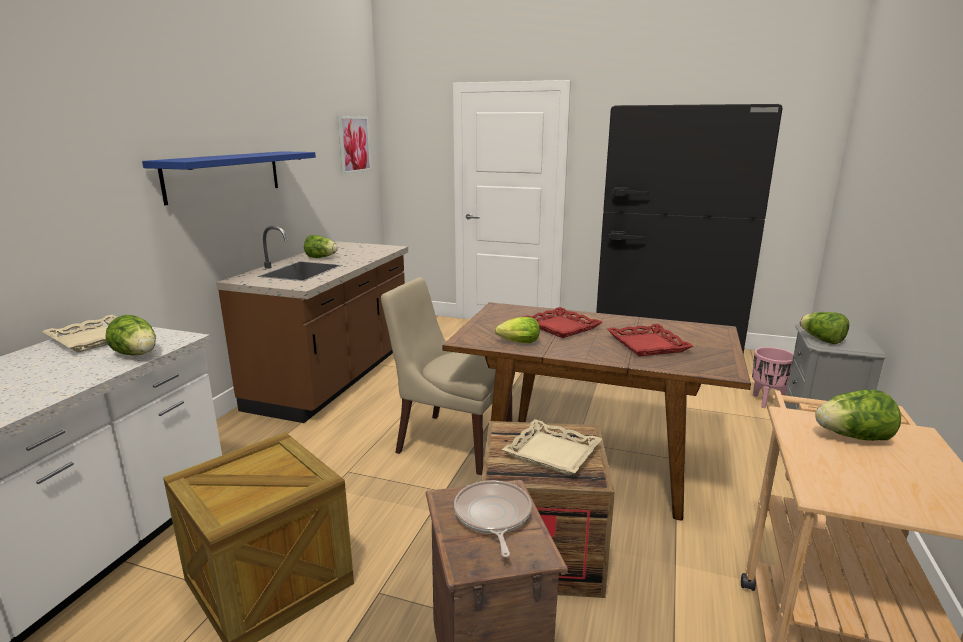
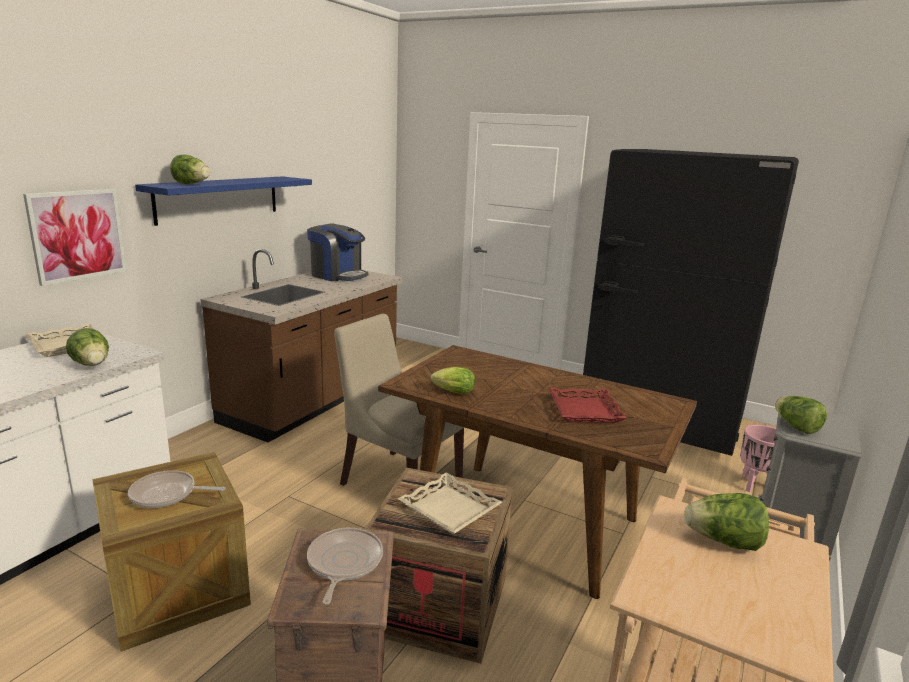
camera: 10 degrees right, 0 degrees up
(256, 480) = (167, 494): none -> frying pan
(321, 258) = (310, 282): lettuce -> lettuce (192, 184)
(344, 250) = (338, 275): none -> coffee machine
(354, 144) = (366, 170): picture -> picture (77, 235)
(560, 327) = (507, 380): red tray -> none

